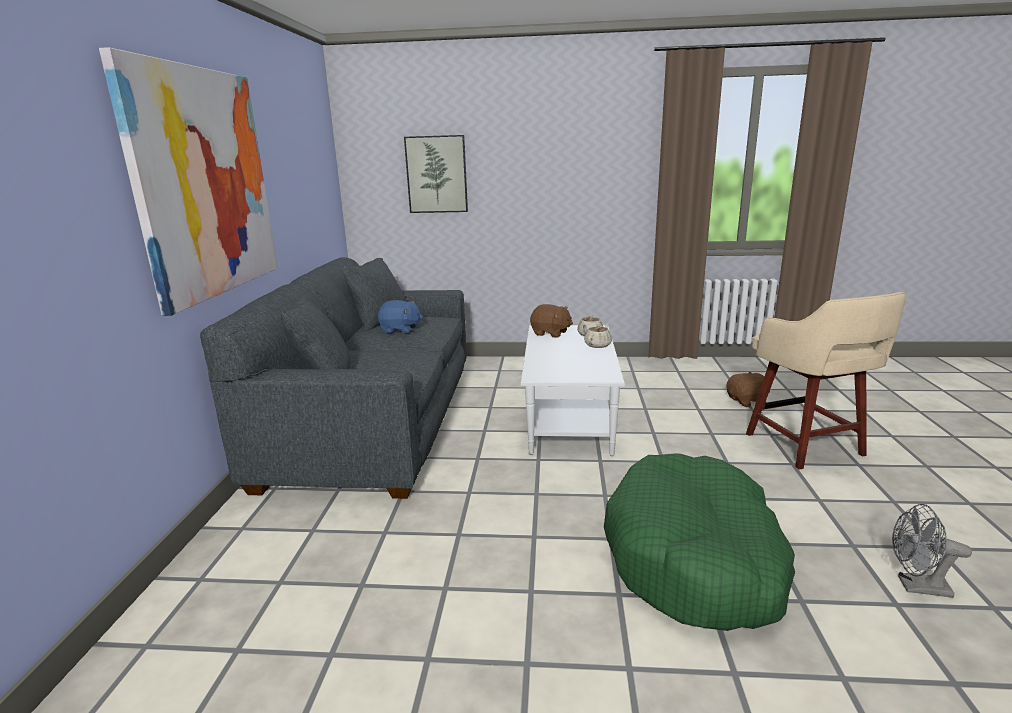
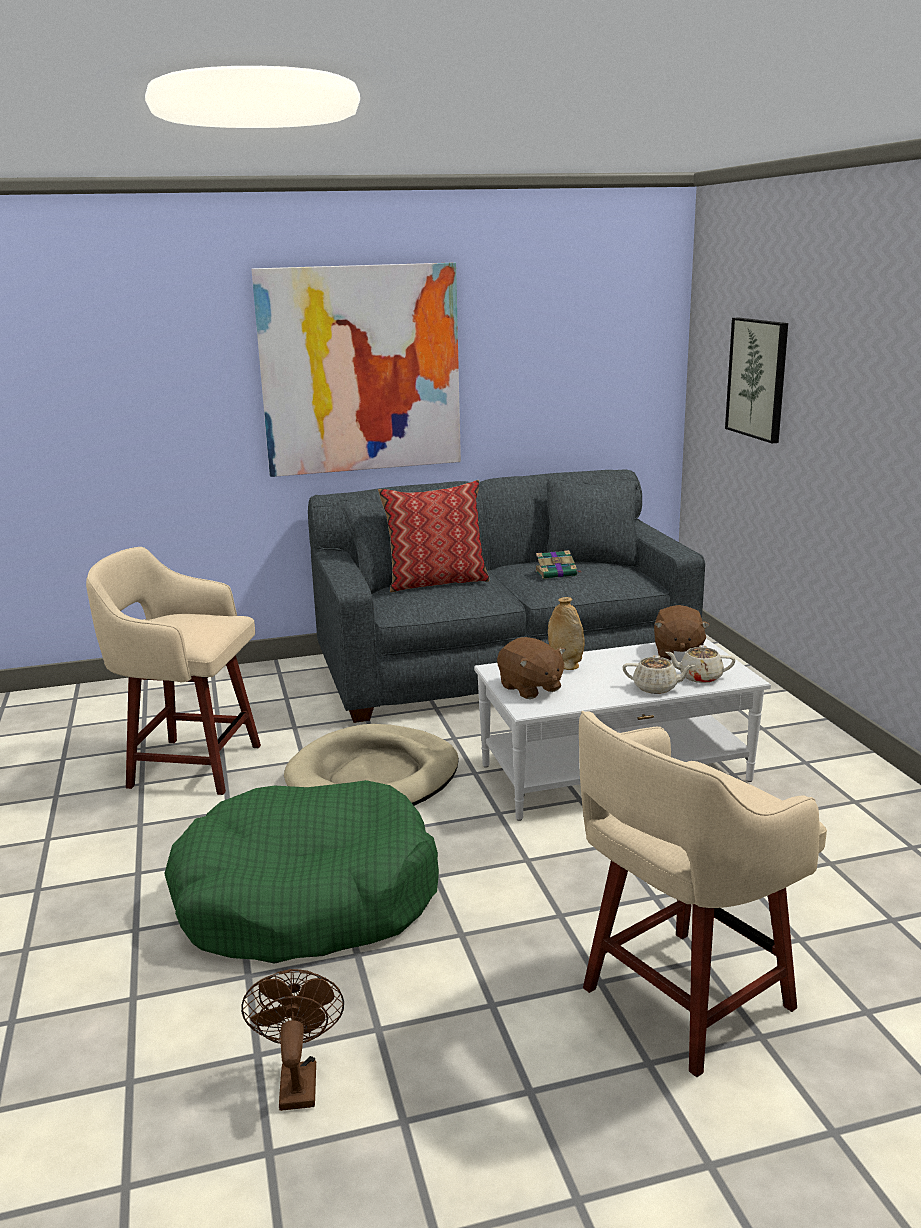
camera: 70 degrees right, 0 degrees up
(361, 362) = (436, 582): none -> pillow
(400, 330) = (557, 573): blue plush toy -> book
(413, 613) = (190, 766): none -> beige stool
(517, 502) = (373, 777): none -> beige dog bed
(545, 358) = (565, 665): none -> beige vase
(747, 401) = (836, 933): brown plush toy -> brown plush toy (530, 688)
(916, 587) = (297, 1079): grey fan -> brown fan

